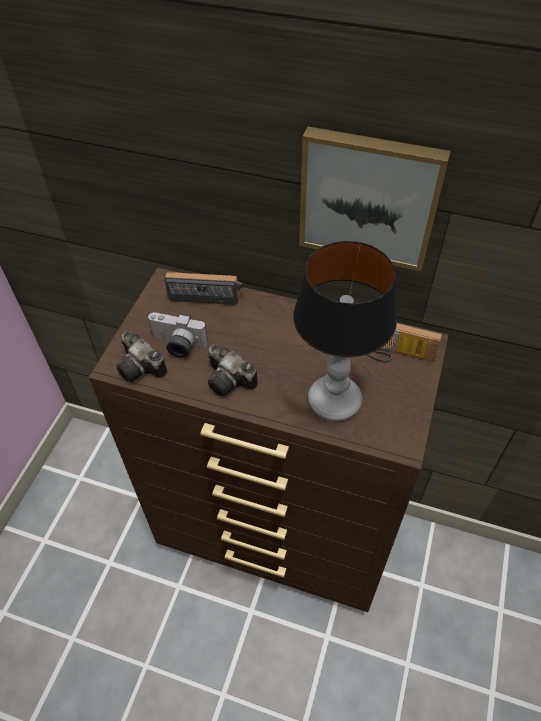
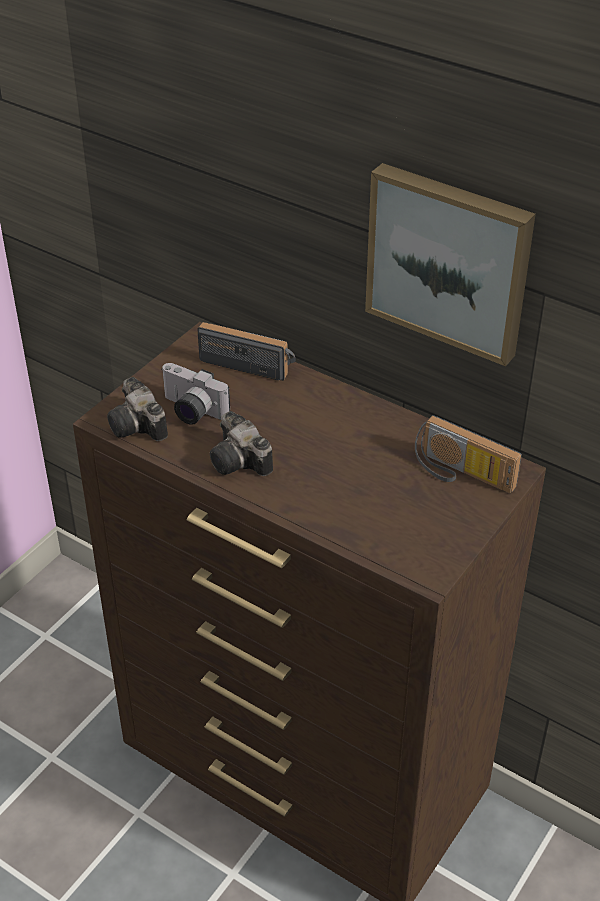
camera: 15 degrees right, 10 degrees down
(334, 402) = (360, 510): table lamp -> none

